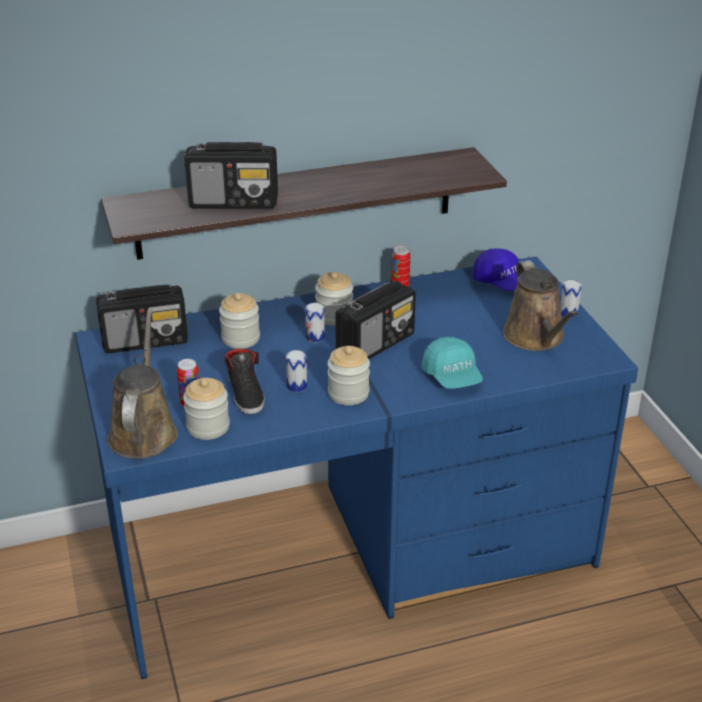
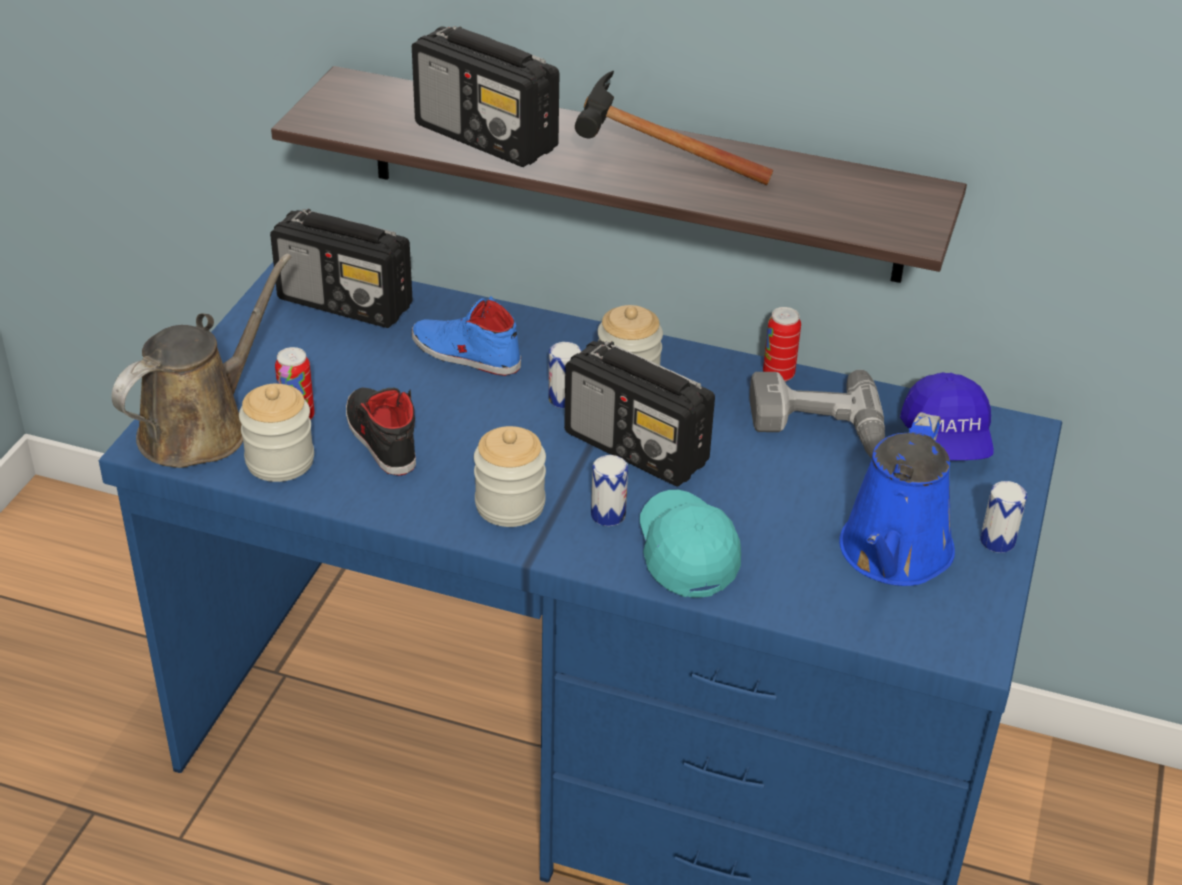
camera: 35 degrees right, 5 degrees up
(240, 338) = (465, 354): jar -> blue shoe
(246, 393) = (379, 437): black shoe -> black shoe turned 135 degrees clockwise
(297, 386) = (455, 460): can -> can (608, 515)
(329, 187) = (648, 164): none -> hammer
(376, 344) = (637, 448): radio -> radio turned 45 degrees clockwise
(445, 302) = (817, 431): none -> power drill
(452, 377) = (686, 554): turquoise cap -> turquoise cap turned 150 degrees clockwise
(536, 338) = (893, 555): brown watering can -> blue watering can

